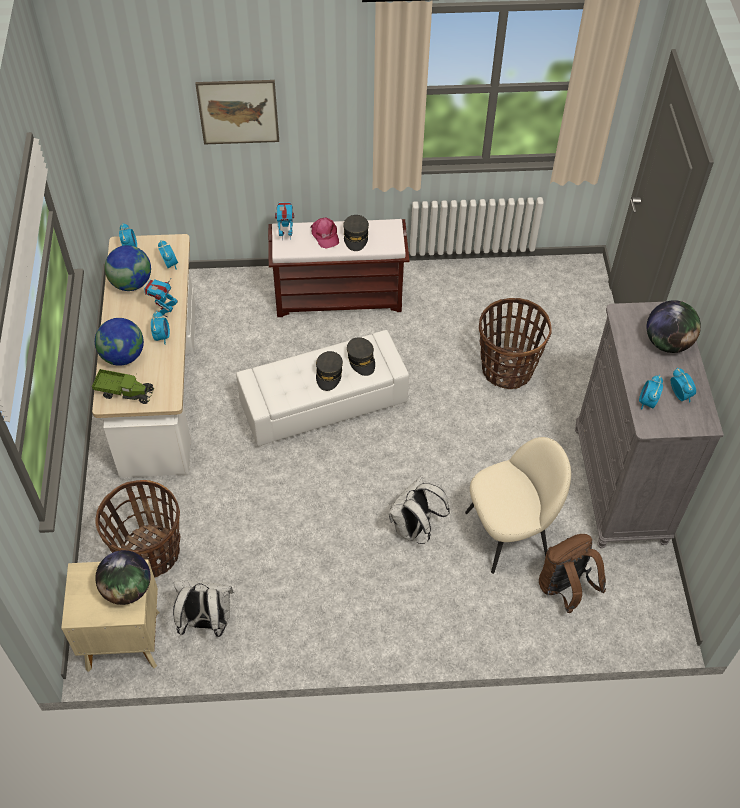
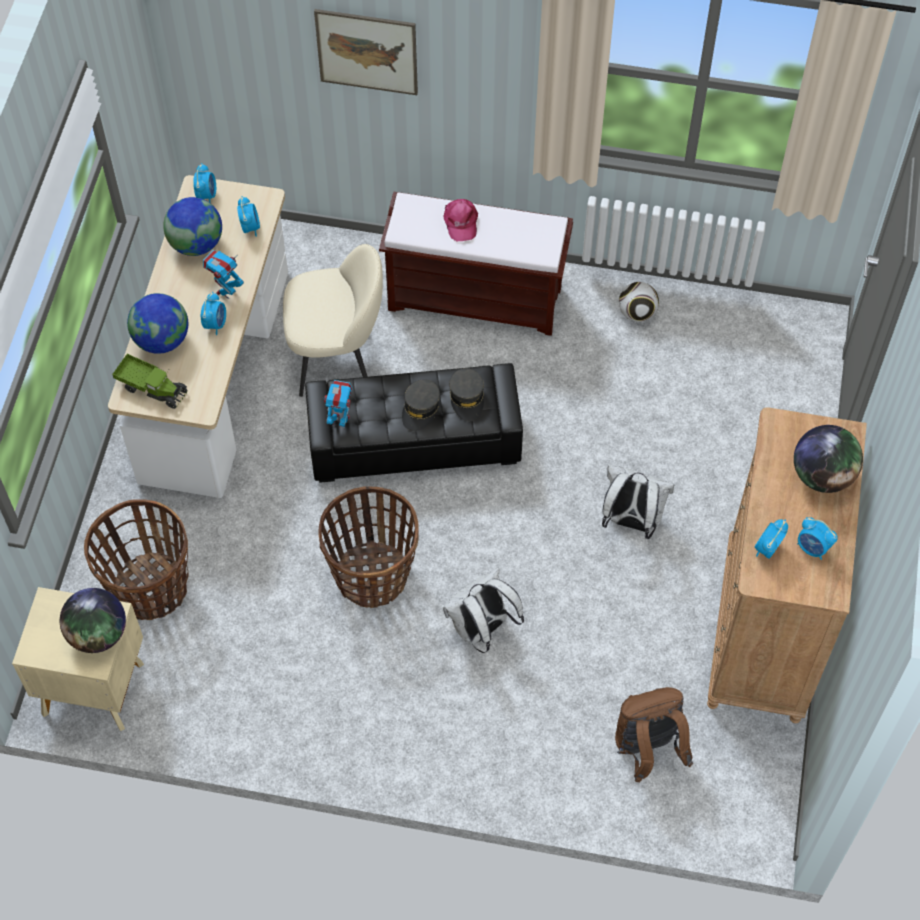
camera: 15 degrees right, 5 degrees up
(206, 622) = (196, 689): white backpack -> white backpack (631, 521)
(286, 235) = (410, 213): toy robot -> toy robot (340, 420)
(323, 403) = (414, 441): white ottoman -> black ottoman
(356, 236) = (500, 232): grey cap -> none
(457, 285) = (637, 313): none -> football
(507, 368) = (666, 442): basket -> basket (372, 575)
(509, 533) = (599, 662): beige chair -> beige chair (337, 357)
(620, 486) = (763, 633): grey dresser -> brown dresser
(680, 395) = (812, 548): alarm clock -> alarm clock turned 135 degrees clockwise

